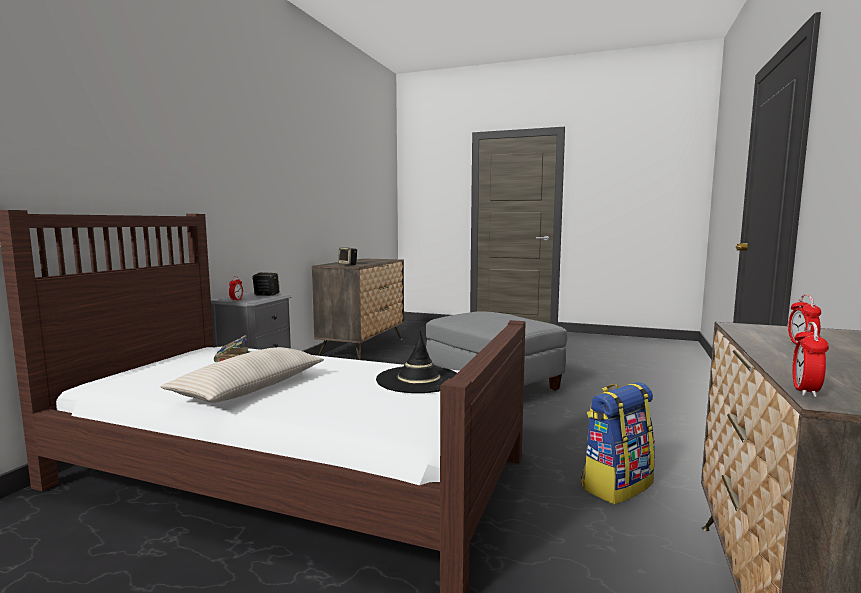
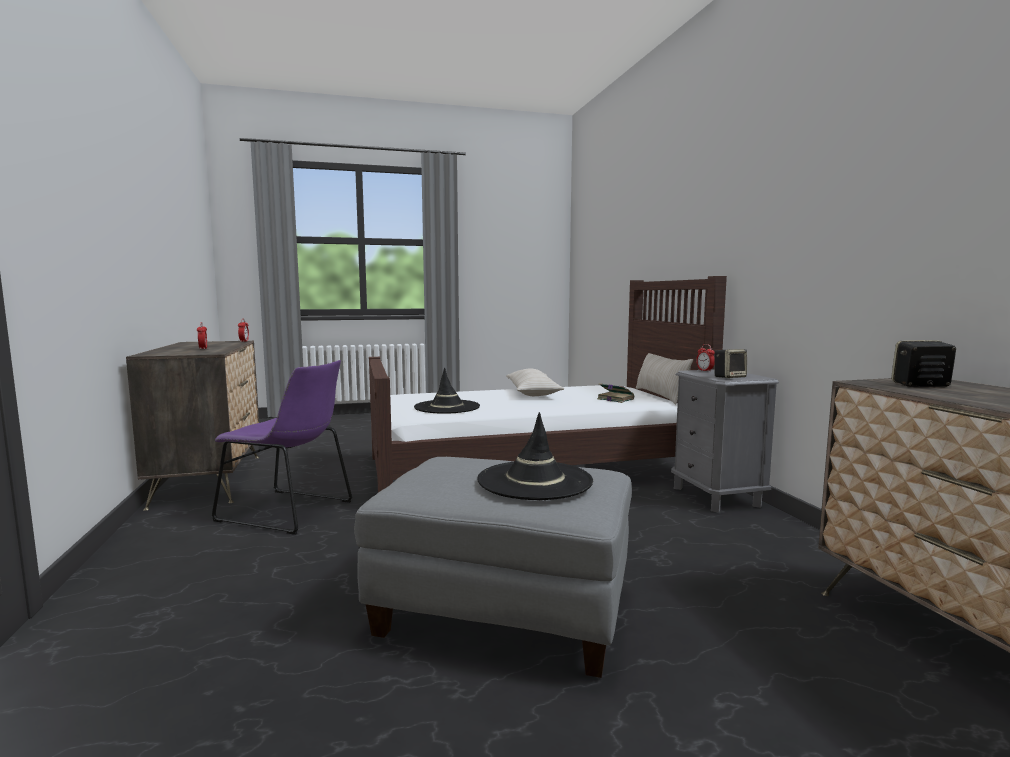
camera: 145 degrees right, 0 degrees up
(155, 360) = (660, 395): none -> beige pillow
(486, 314) = (535, 480): none -> black hat
(616, 485) = (290, 512): backpack -> purple chair

